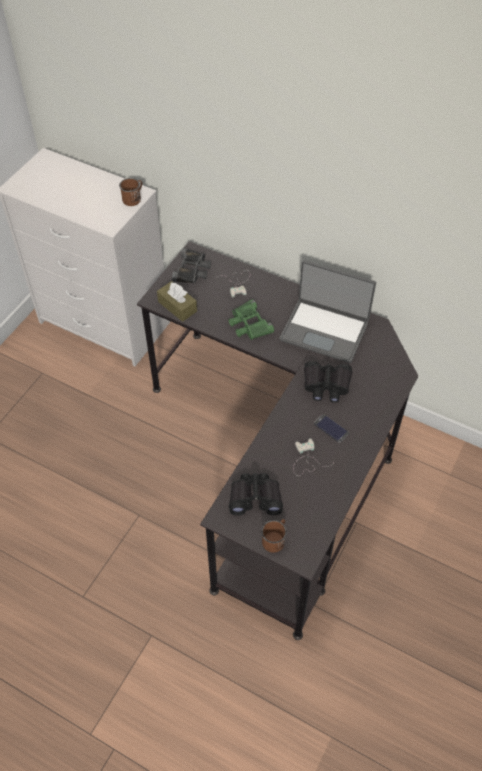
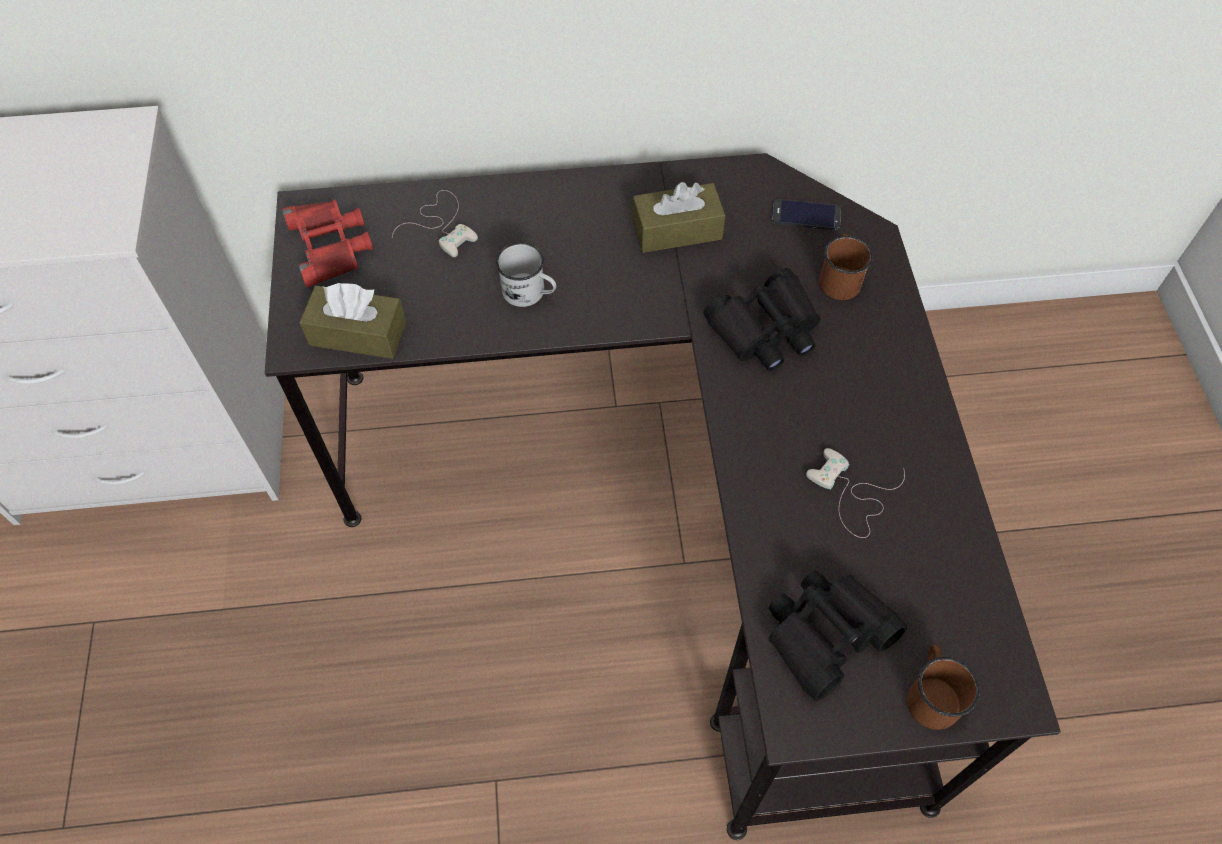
camera: 35 degrees left, 5 degrees up
(133, 198) = (119, 145): brown mug -> brown mug (839, 278)
(192, 270) = (331, 245): black binoculars -> red binoculars
(249, 324) = (529, 293): green binoculars -> white mug
(325, 330) = (677, 230): laptop -> brown tissue box
(331, 428) = (841, 407): phone -> phone (806, 215)

